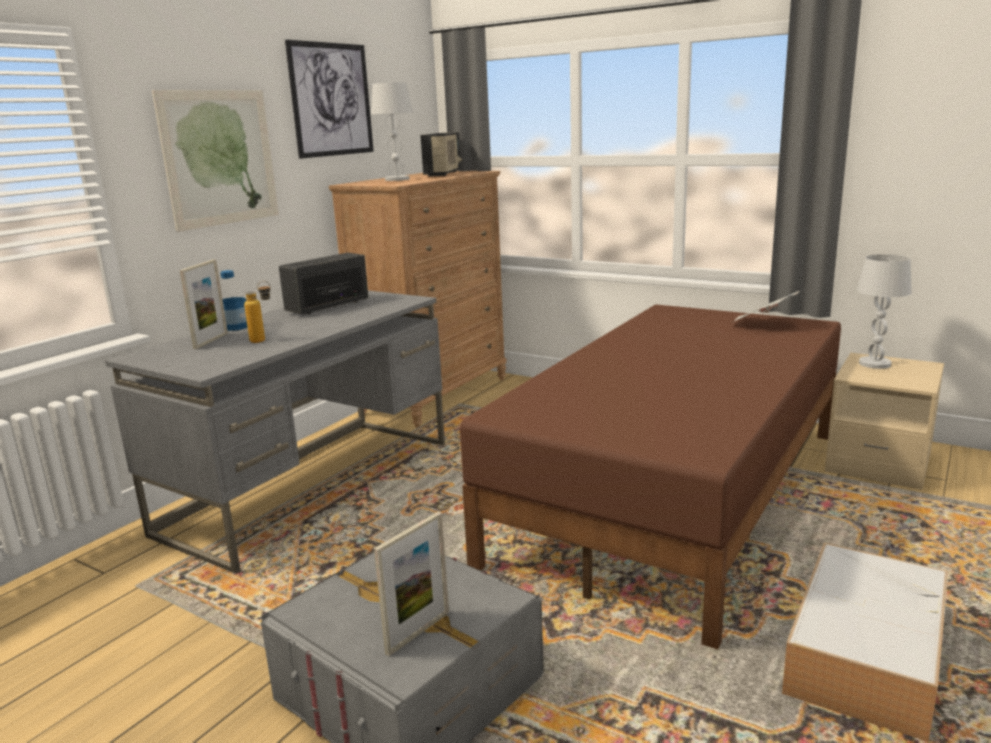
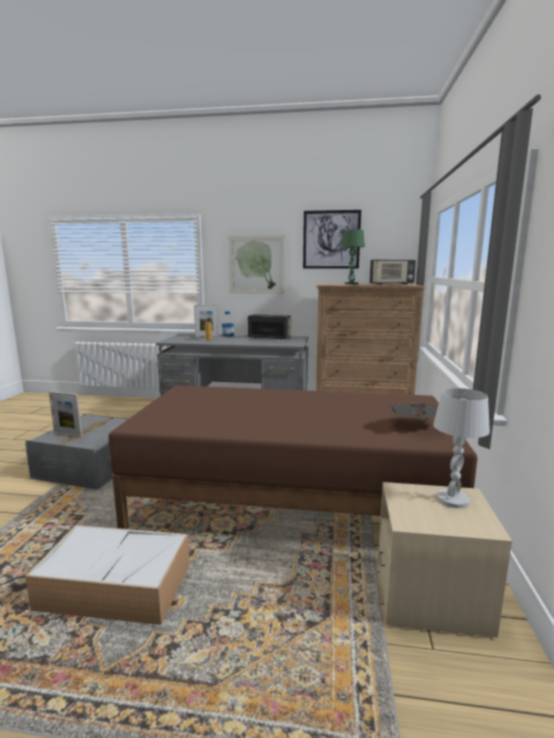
camera: 65 degrees right, 5 degrees down
(397, 179) = (351, 284): white table lamp -> green table lamp

